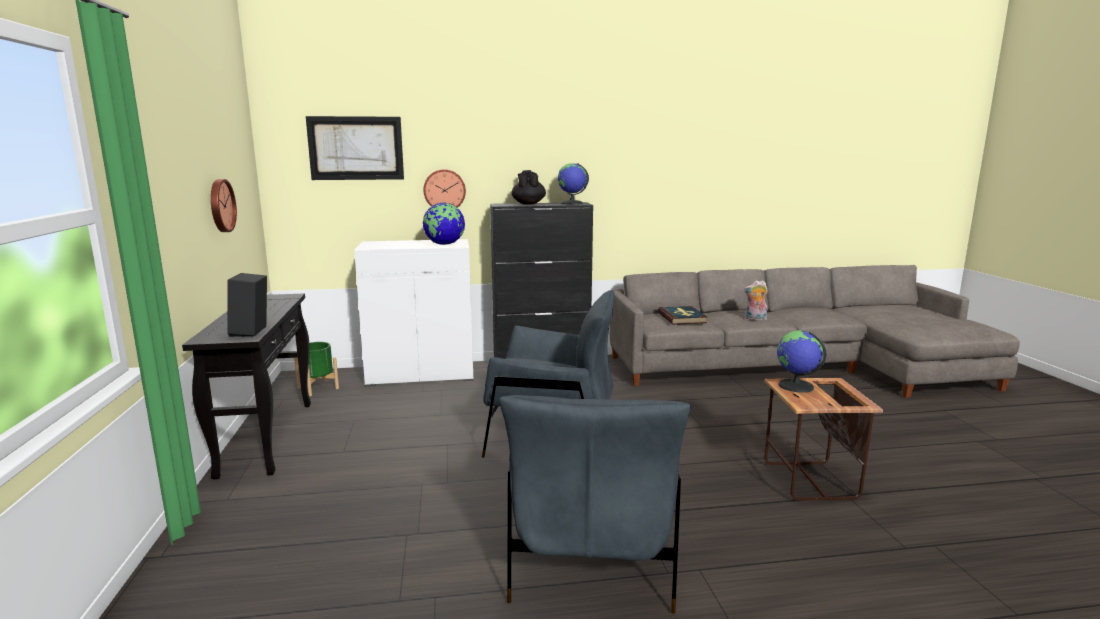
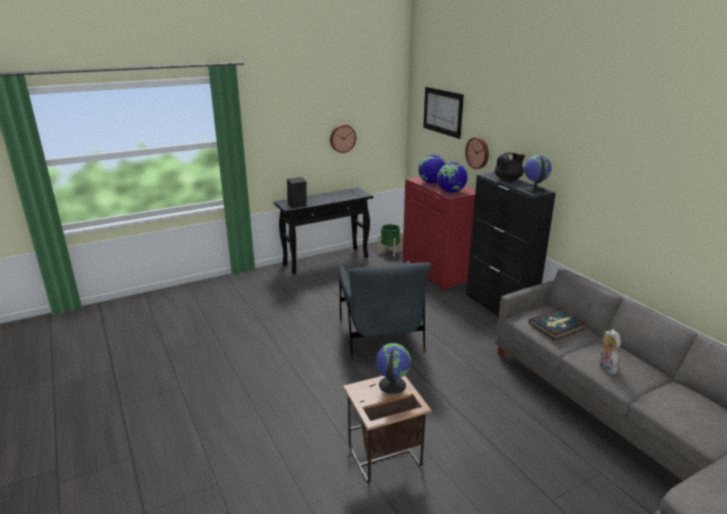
camera: 70 degrees right, 10 degrees up
(395, 245) = (432, 183): none -> globe
(421, 374) = (438, 272): white cabinet -> red cabinet
(592, 555) = (258, 373): grey armchair -> none

